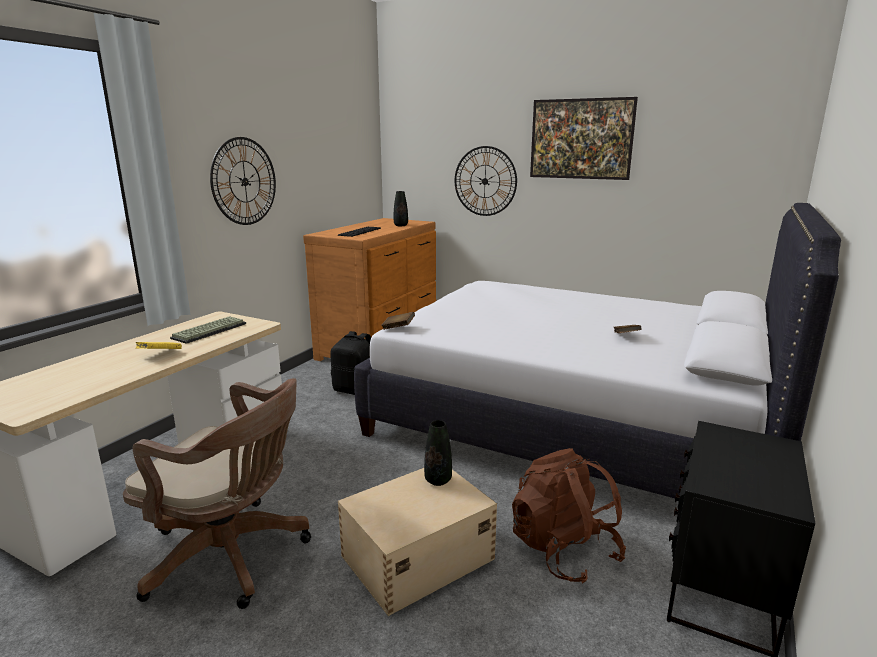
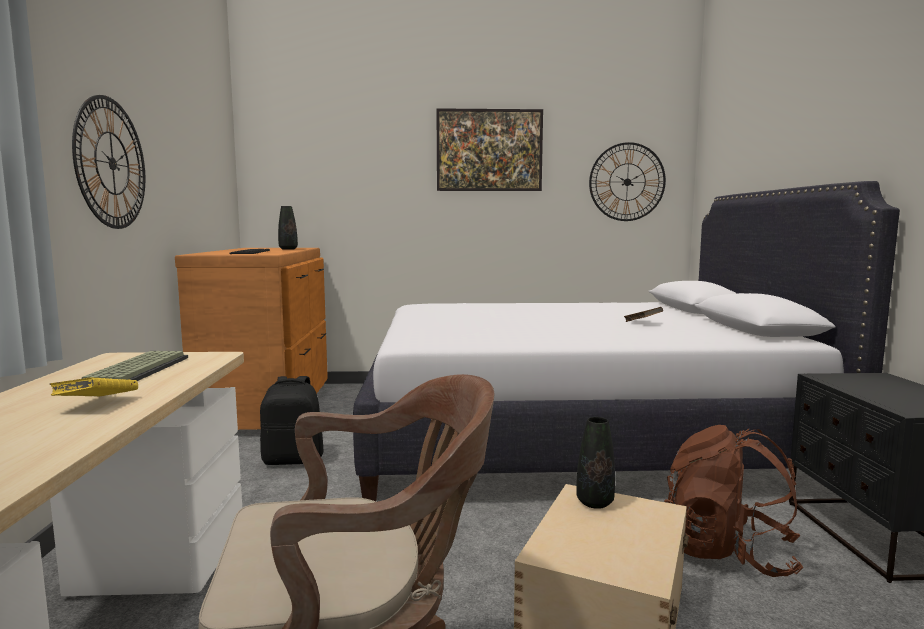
camera: 30 degrees left, 10 degrees down
(398, 328) = (407, 342): brown book -> none
(485, 181) = (382, 197): wall clock -> wall clock (627, 182)

